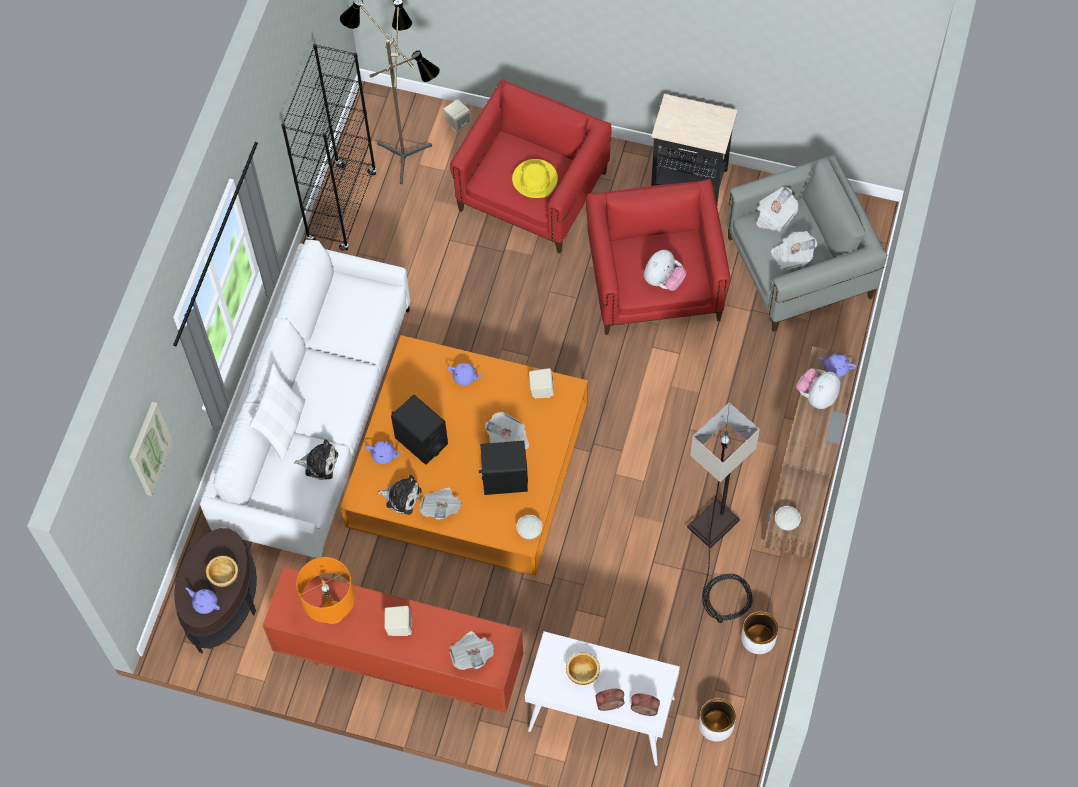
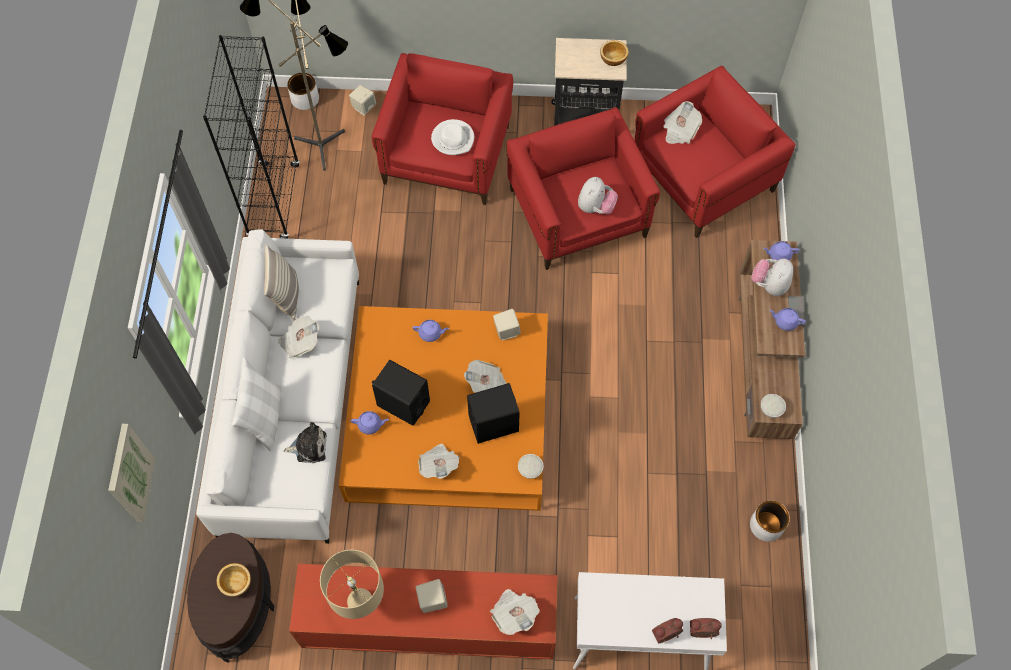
camera: 15 degrees left, 0 degrees up
(205, 603) = (222, 616): purple teapot -> purple teapot (785, 322)
(330, 310) = (286, 295): none -> pillow
(333, 613) = (360, 601): orange table lamp -> beige table lamp
(401, 497) = (397, 462): plush toy -> none
(535, 180) = (453, 139): yellow hat -> white hat
(582, 673) = (629, 607): bowl -> bowl (613, 59)
(716, 724) = (752, 620): white planter -> white planter (305, 99)
(719, 564) = (709, 462): floor lamp -> none
(792, 256) = (706, 163): newspaper -> newspaper (300, 342)
(799, 268) = (702, 178): grey armchair -> red armchair

